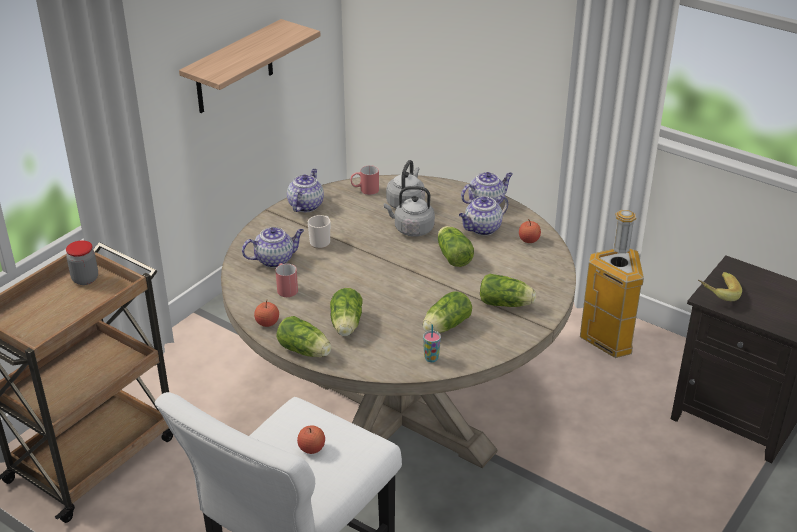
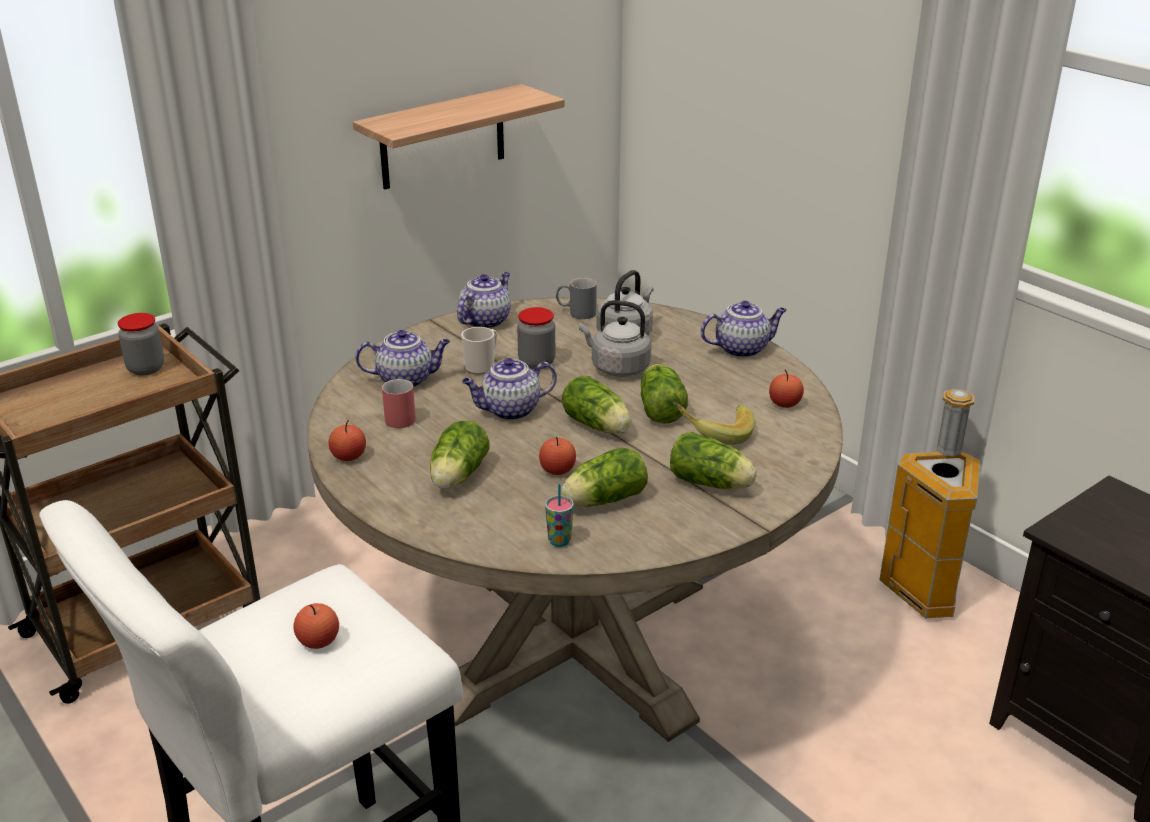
camera: 15 degrees right, 5 degrees down
(306, 351) = (380, 502): lettuce -> lettuce (598, 426)
(356, 233) = (536, 362): none -> jar
(364, 190) = (576, 313): red mug -> grey mug
(407, 310) = (557, 470): none -> apple
(482, 229) = (721, 380): teapot -> teapot (509, 411)
(715, 294) = (1074, 528): banana -> banana (712, 434)

